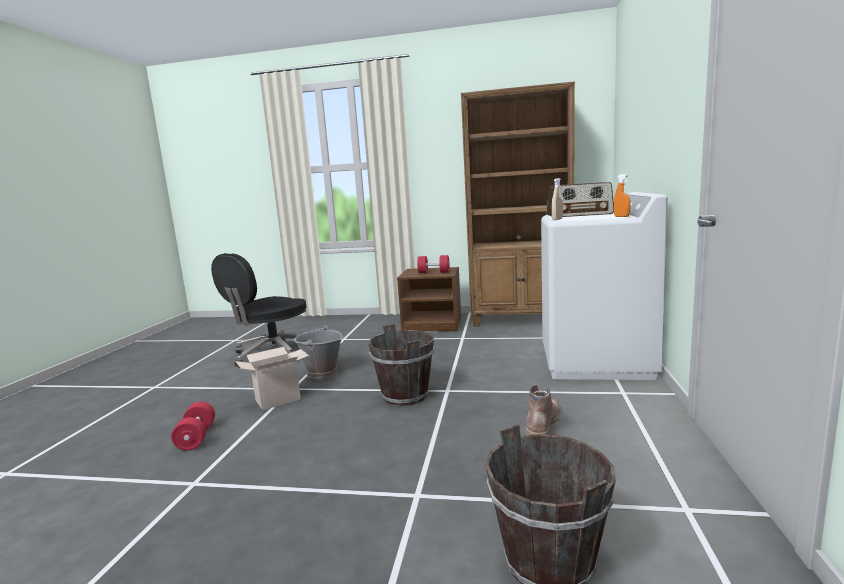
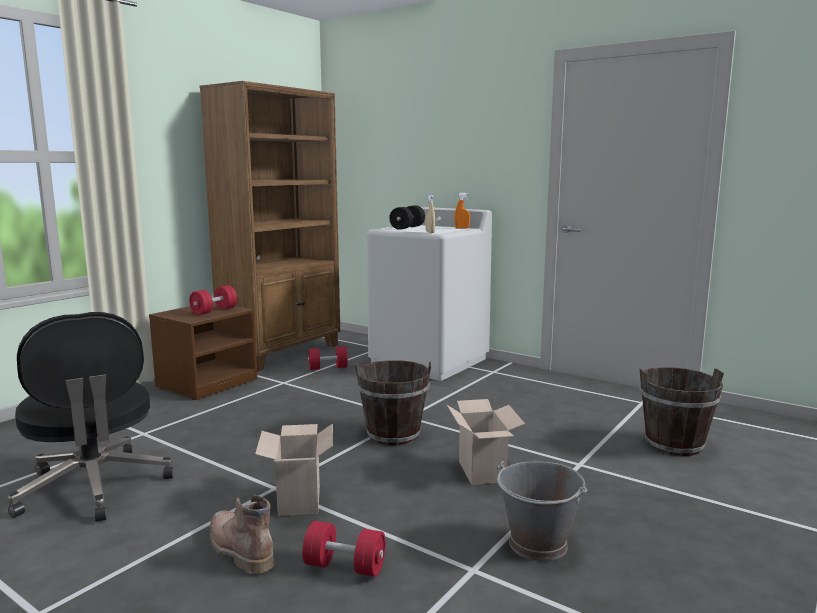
camera: 65 degrees left, 0 degrees up
(322, 372) = (251, 463): grey bucket -> grey bucket (538, 545)
(361, 448) = (484, 472): none -> cardboard box
(512, 339) = (328, 368): none -> red dumbbell
(542, 423) = (512, 403): brown boot -> brown boot (238, 548)
(579, 214) = (407, 227): radio -> black dumbbell

